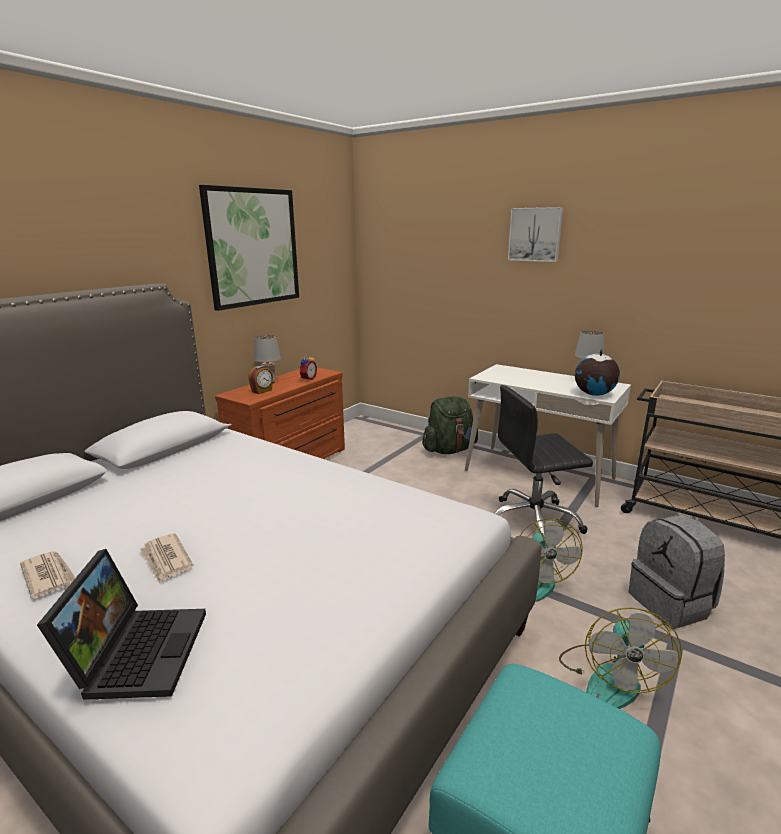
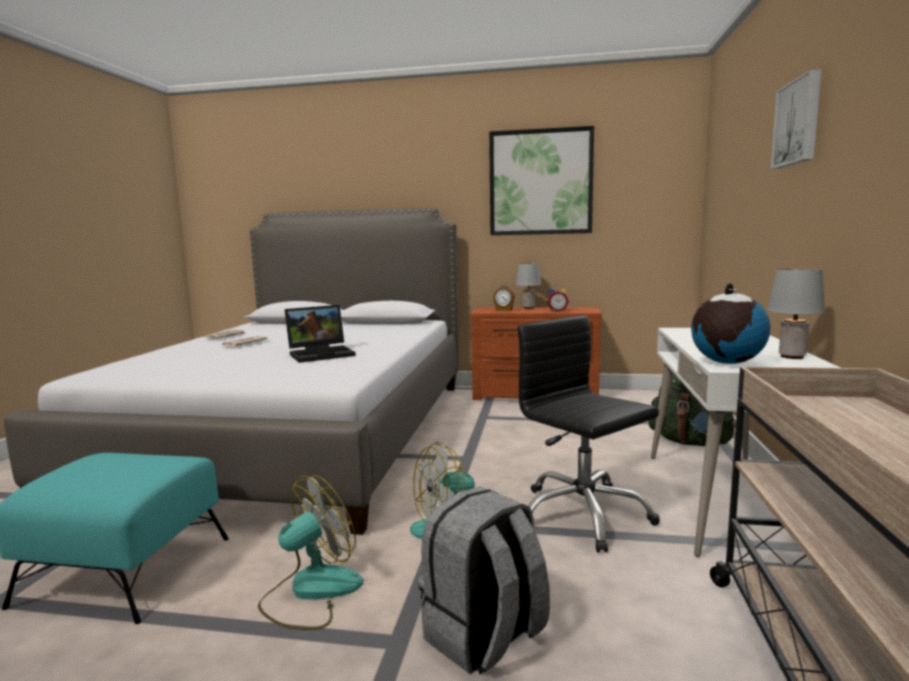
camera: 65 degrees right, 10 degrees down
(138, 650) = (161, 353): laptop -> laptop (322, 354)
(609, 677) = (311, 592): fan -> fan turned 150 degrees clockwise

